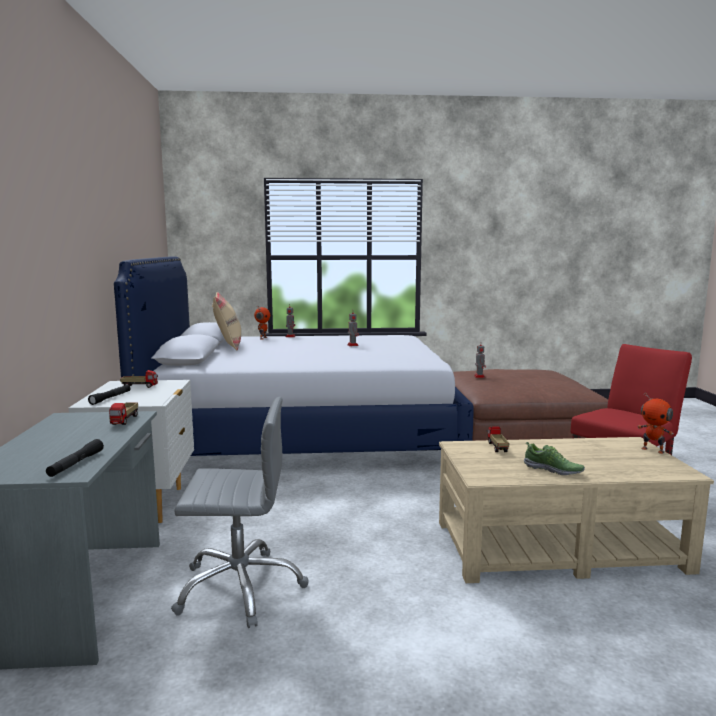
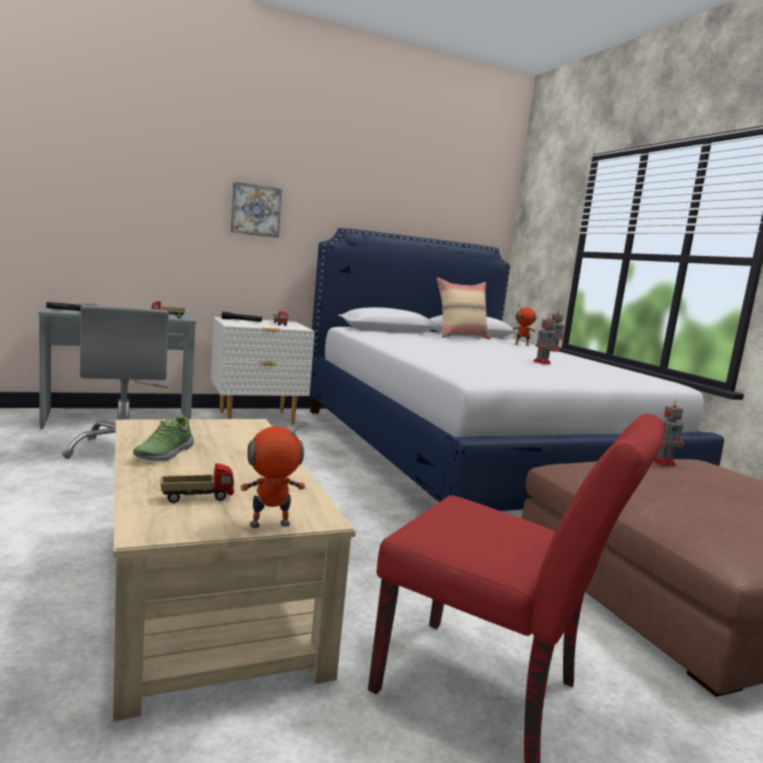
camera: 70 degrees right, 0 degrees up
(66, 254) = (255, 210): none -> picture
(497, 447) = (248, 437): toy truck -> toy truck (197, 497)
(653, 450) = (270, 525): toy robot -> toy robot turned 45 degrees clockwise

